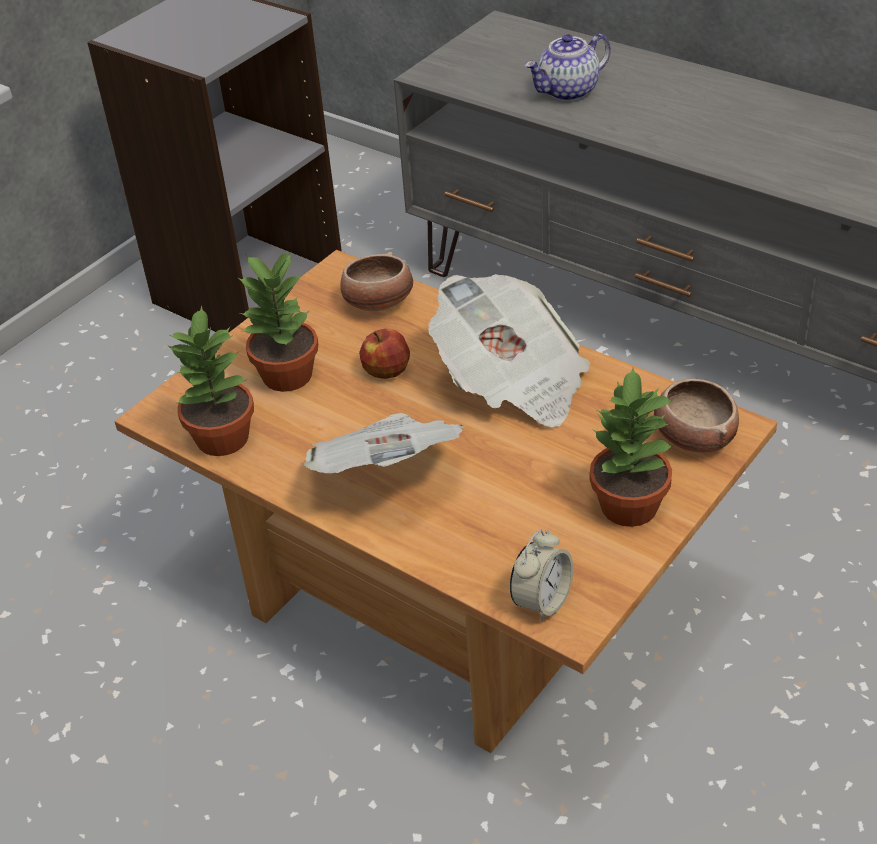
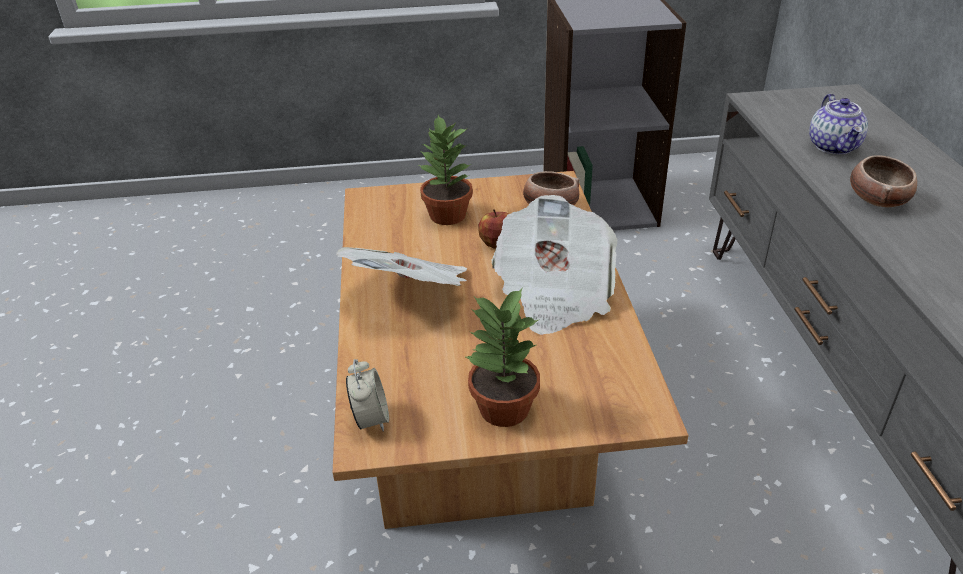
camera: 45 degrees right, 5 degrees down
(221, 439) = (370, 225): potted plant -> none
(542, 601) = (371, 419): alarm clock -> alarm clock turned 90 degrees counterclockwise
(568, 91) = (834, 147): teapot -> teapot turned 105 degrees counterclockwise
(693, 436) = (612, 400): bowl -> bowl (877, 199)

